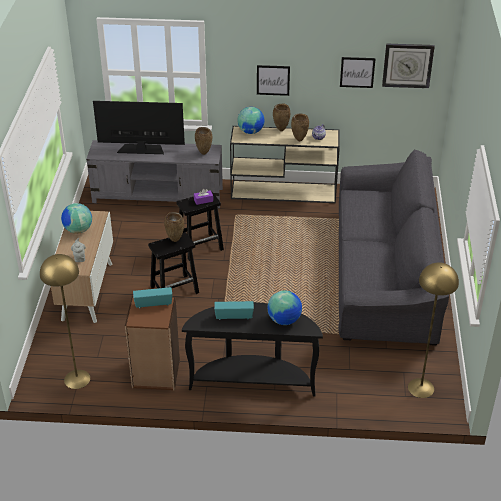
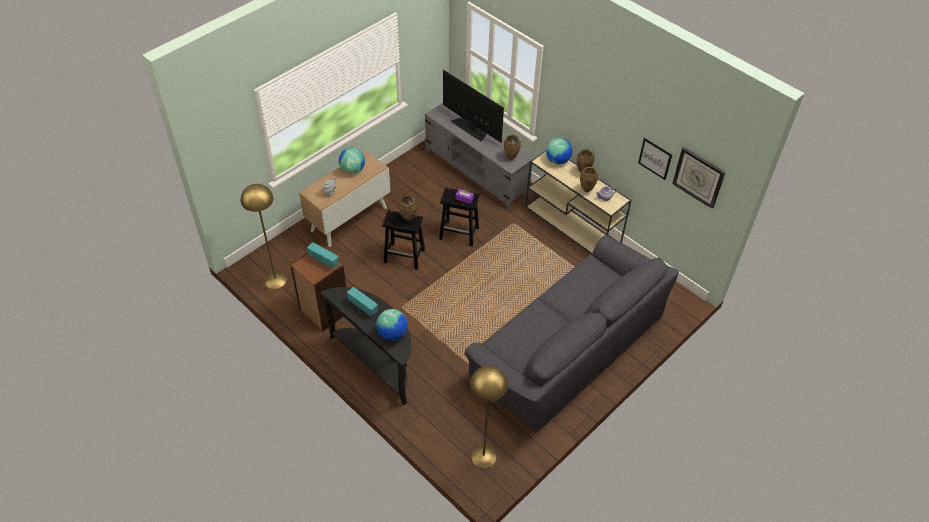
camera: 40 degrees right, 10 degrees up
(273, 80) = (587, 126): picture -> none

